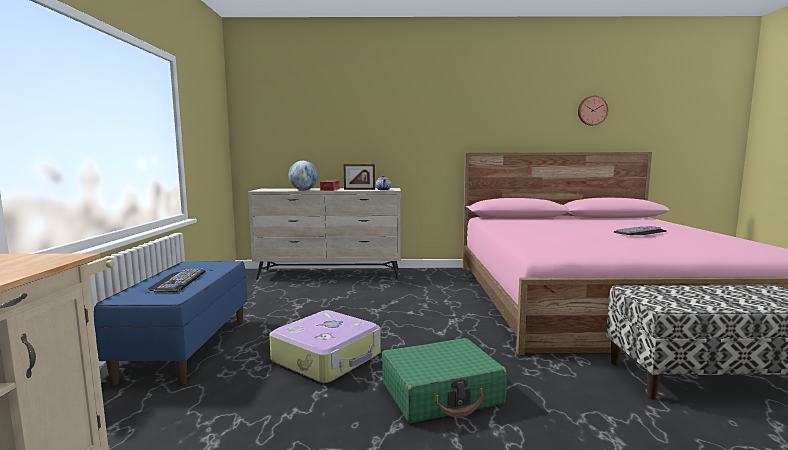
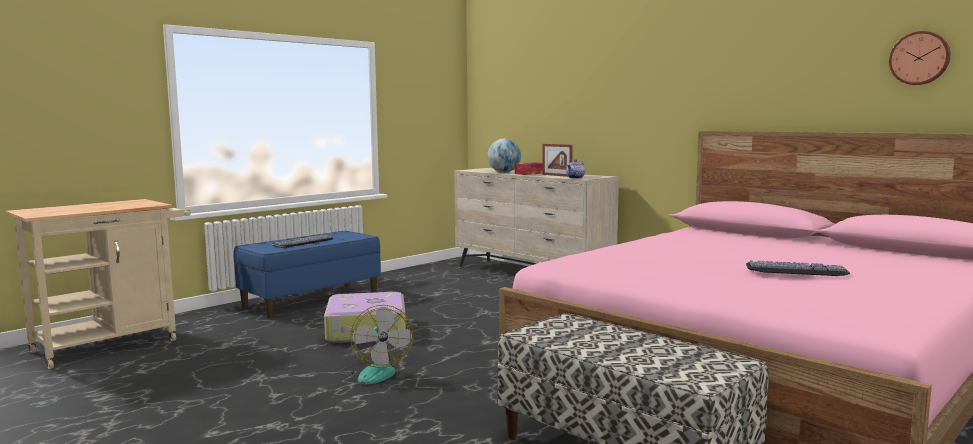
camera: 45 degrees right, 0 degrees up
(441, 393) = (374, 372): green suitcase -> fan

